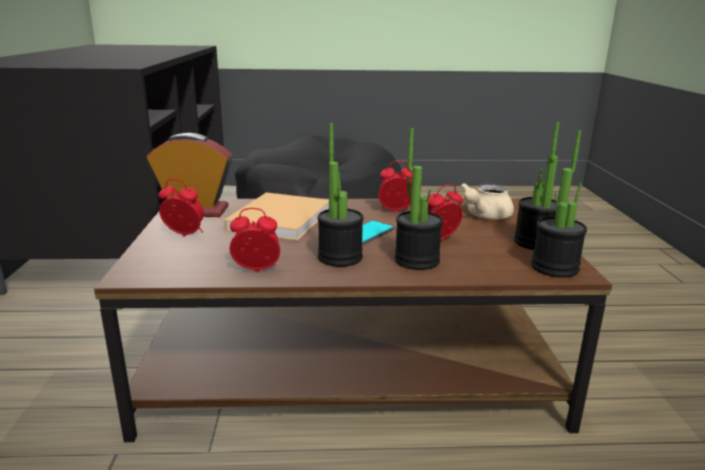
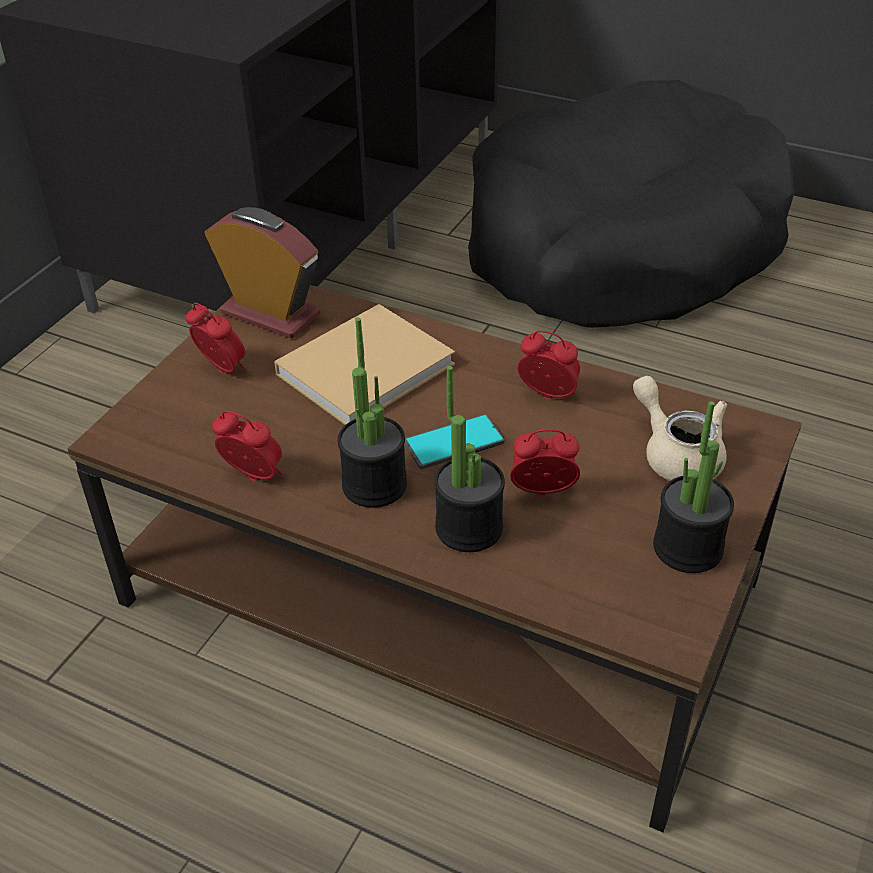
camera: 30 degrees right, 20 degrees up
(484, 216) = (677, 454): beige teapot -> beige teapot turned 75 degrees clockwise
(554, 267) = (652, 615): potted plant -> none

